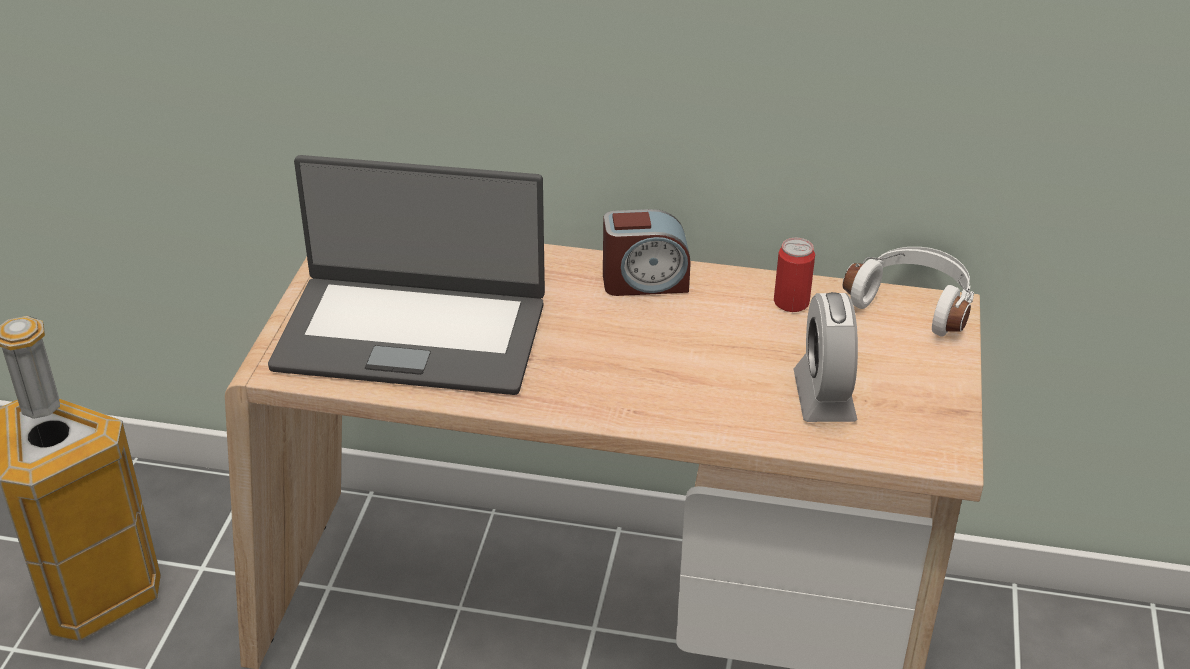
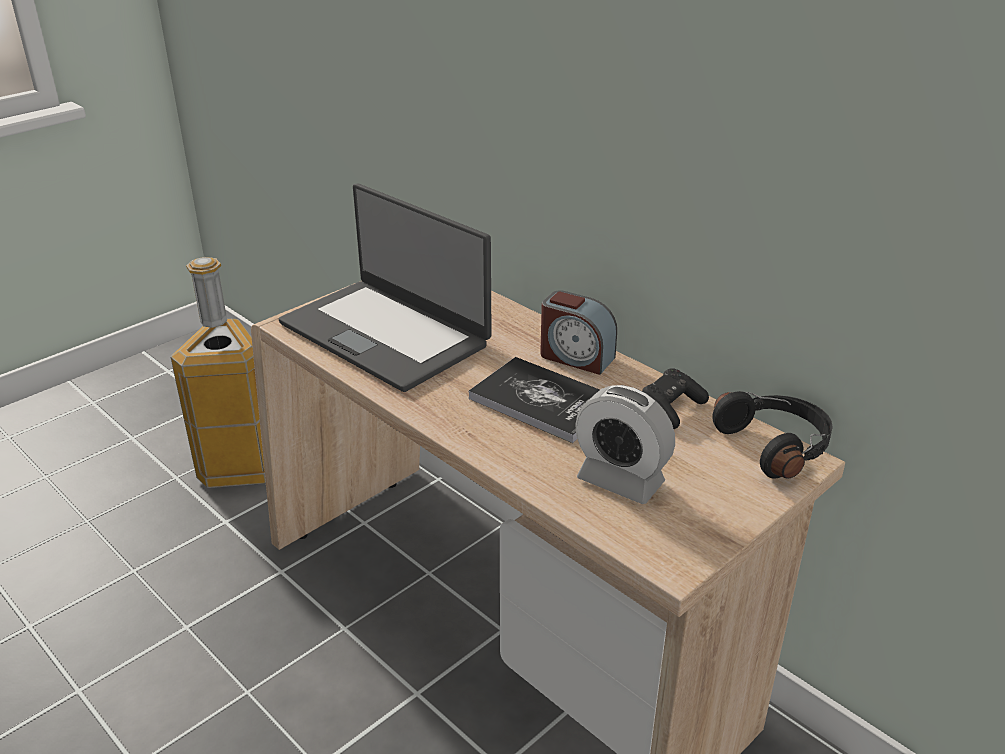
camera: 35 degrees right, 5 degrees down
(666, 345) = (542, 401): none -> book
(791, 302) = (671, 409): can -> black game controller
(824, 397) = (620, 481): alarm clock -> alarm clock turned 90 degrees counterclockwise
(914, 302) = (776, 446): white headphones -> black headphones

